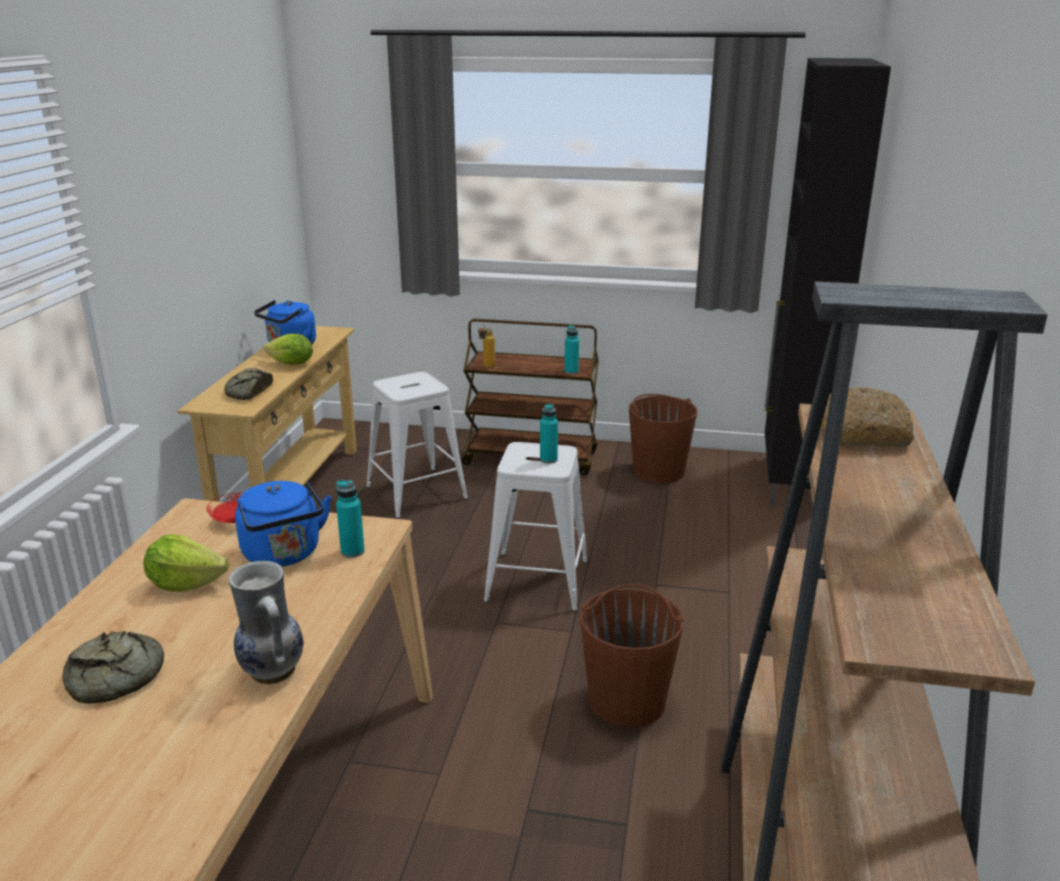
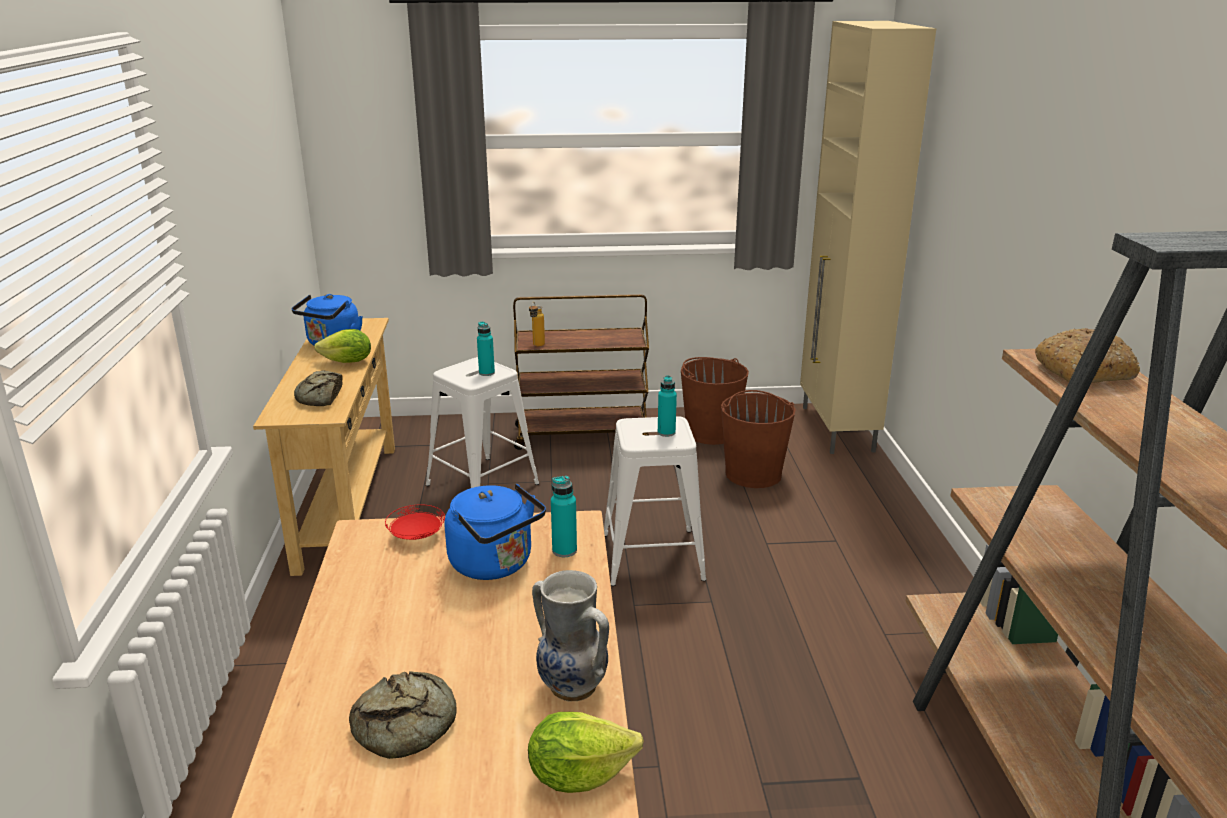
camera: 15 degrees left, 0 degrees up
(186, 584) = (410, 611): lettuce -> lettuce (579, 775)
(571, 372) = (625, 342): turquoise bottle -> turquoise bottle (486, 373)
(627, 700) = (798, 659): brown bucket -> brown bucket (753, 474)
(790, 483) = (837, 429): black cabinet -> beige cabinet

